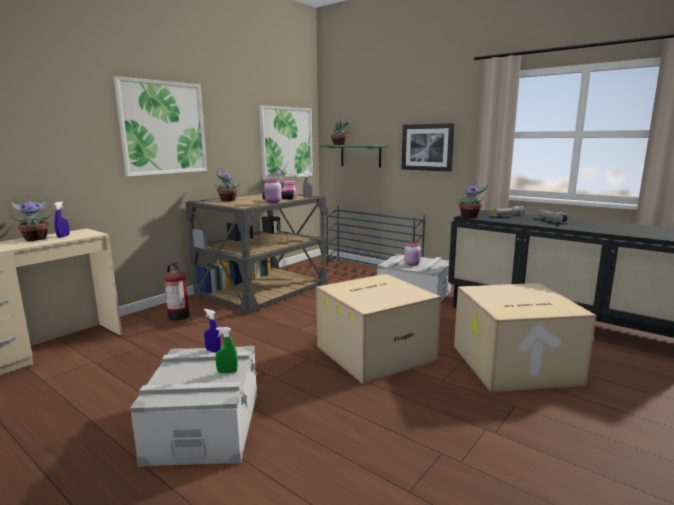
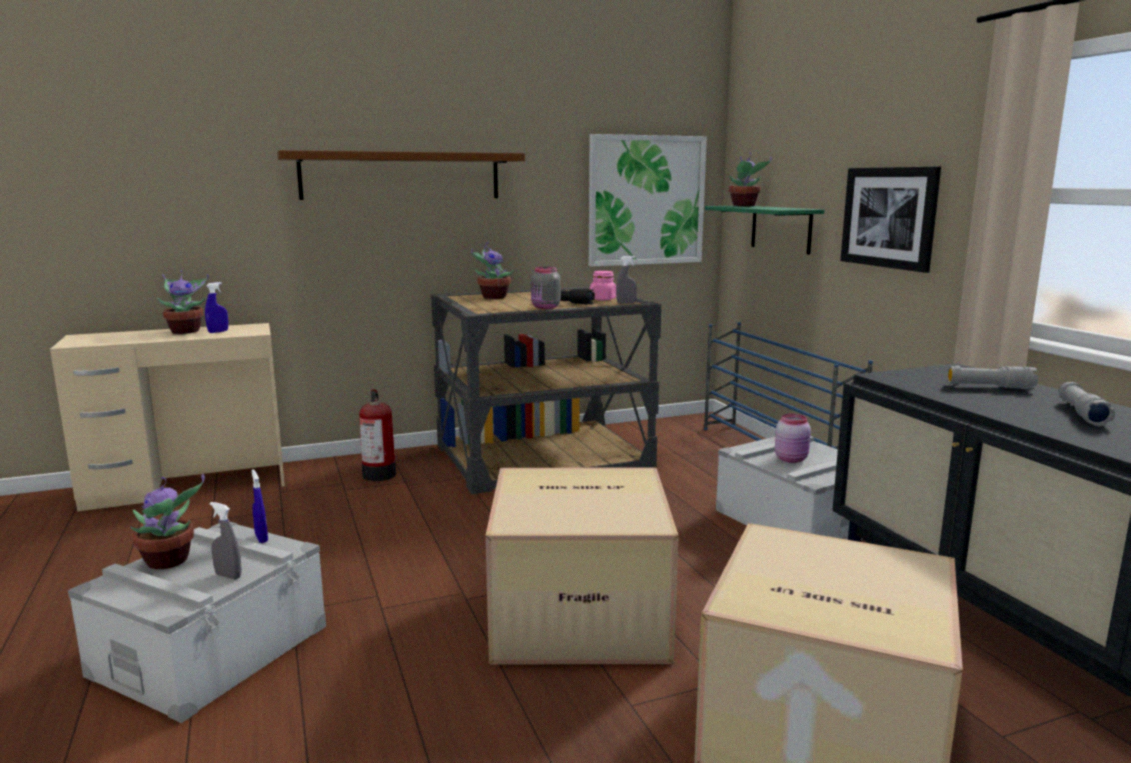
camera: 30 degrees right, 0 degrees up
(163, 128) = (401, 176): picture -> brown shelf
(227, 372) = (228, 576): green spray bottle -> grey spray bottle
(273, 202) = (545, 307): pink jar -> grey jar
(470, 216) = (896, 376): potted plant -> potted plant (169, 561)

